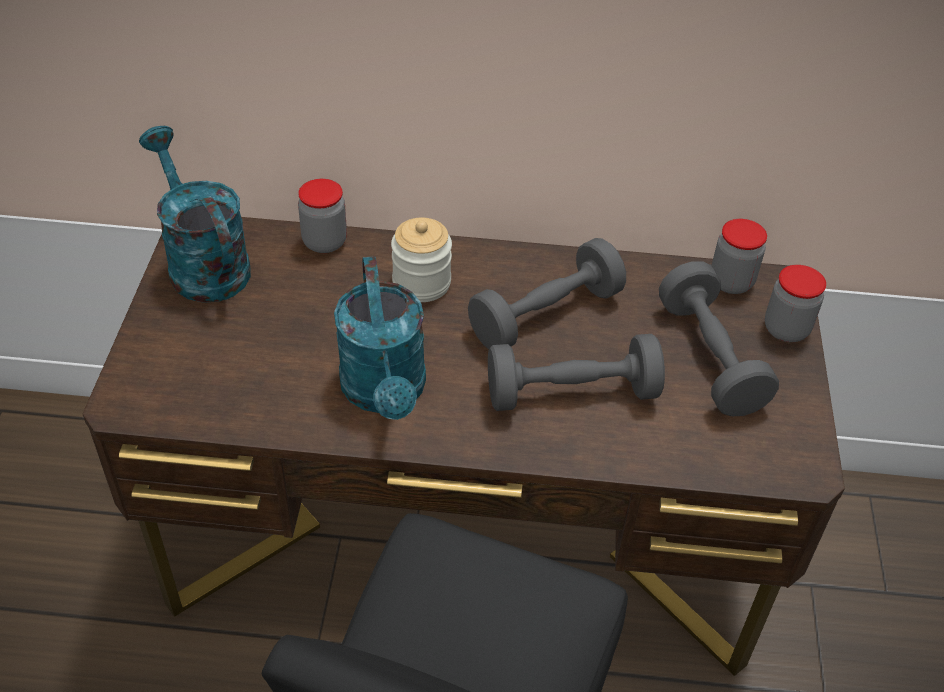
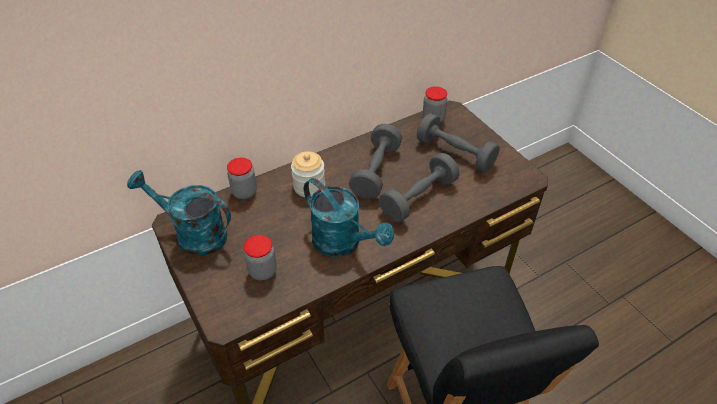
camera: 35 degrees left, 0 degrees up
(786, 329) = (470, 127): jar -> jar (263, 271)

